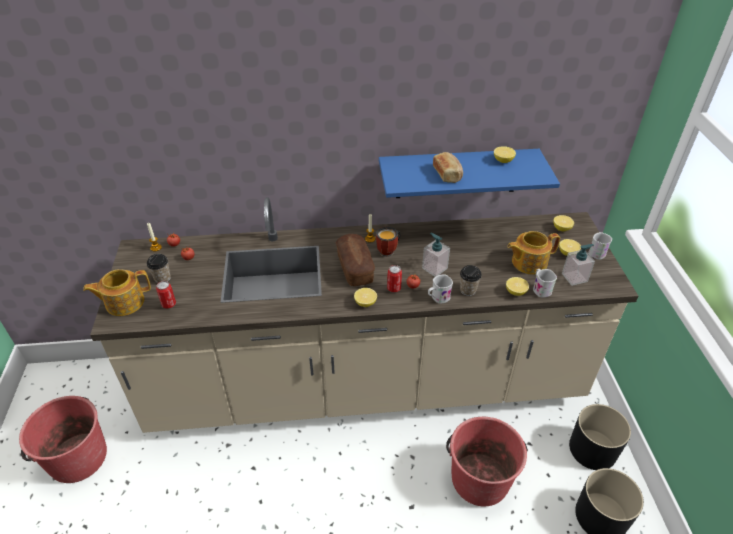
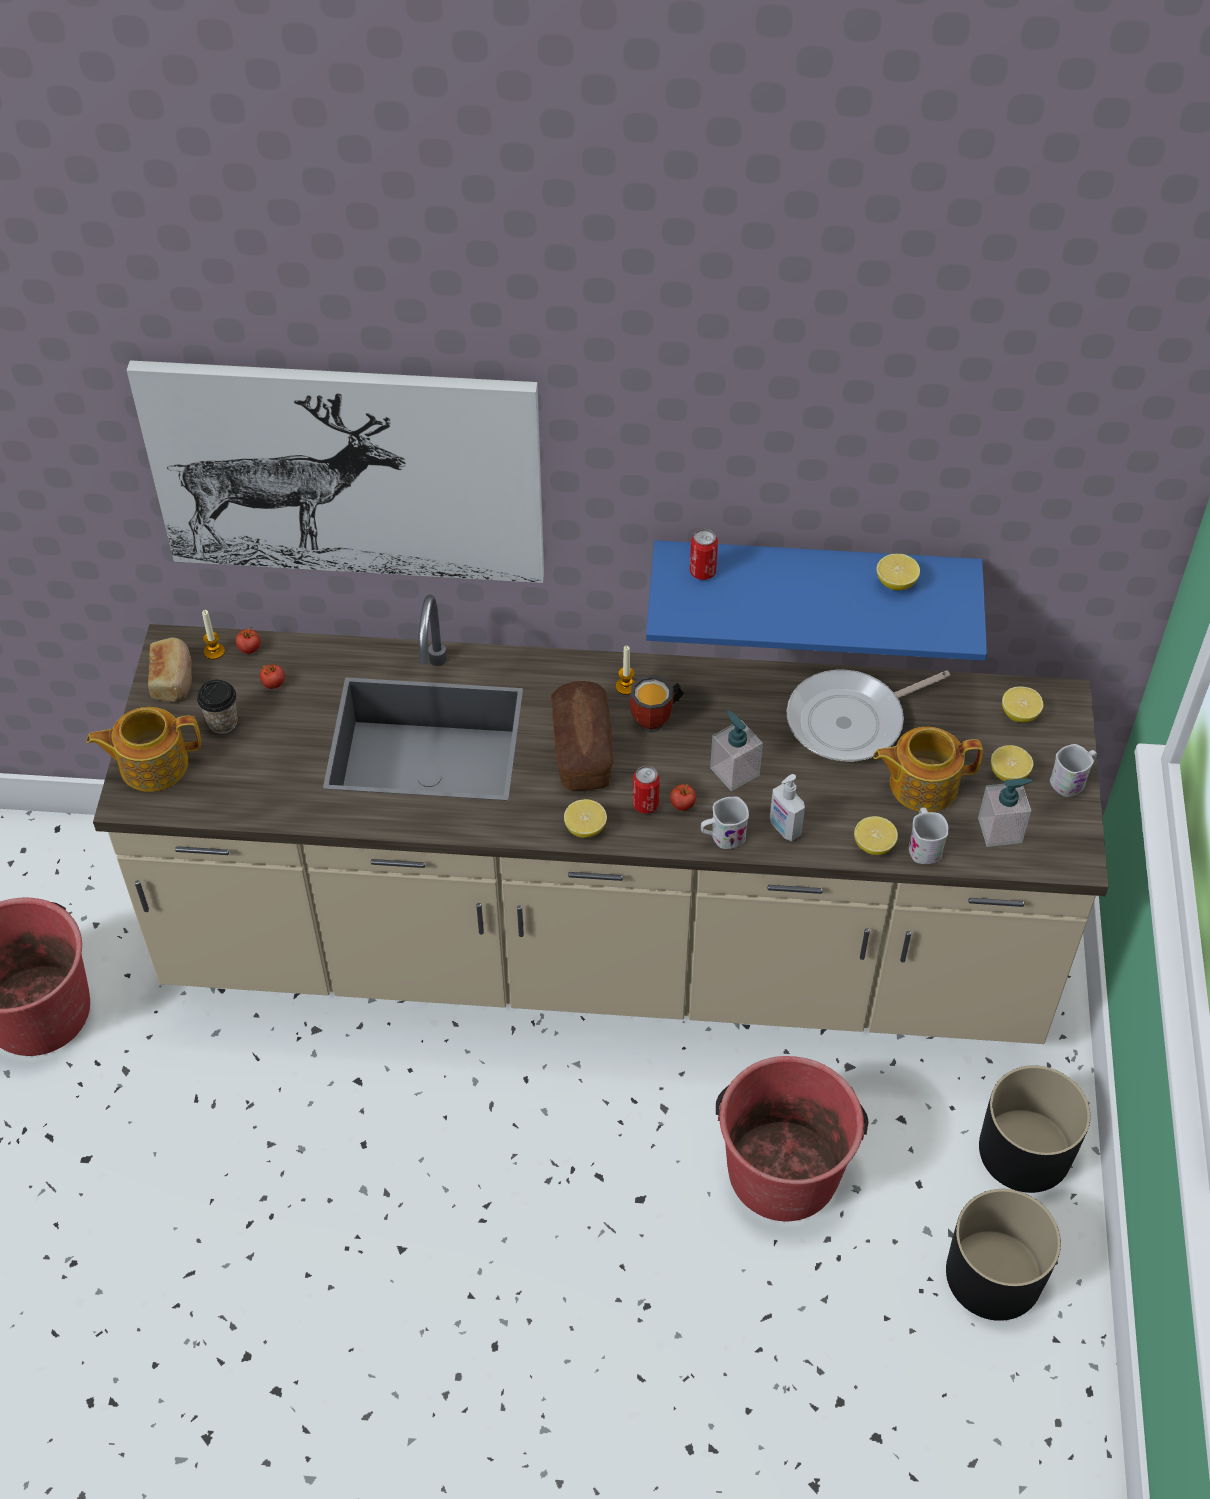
camera: 10 degrees right, 10 degrees up
(169, 304) = (231, 779): can -> can (702, 572)
(217, 131) = (346, 471): none -> picture
(447, 174) = (776, 603): bread -> bread (173, 679)
(468, 290) = (784, 828): cup -> soap dispenser
(484, 240) = (851, 721): none -> frying pan

